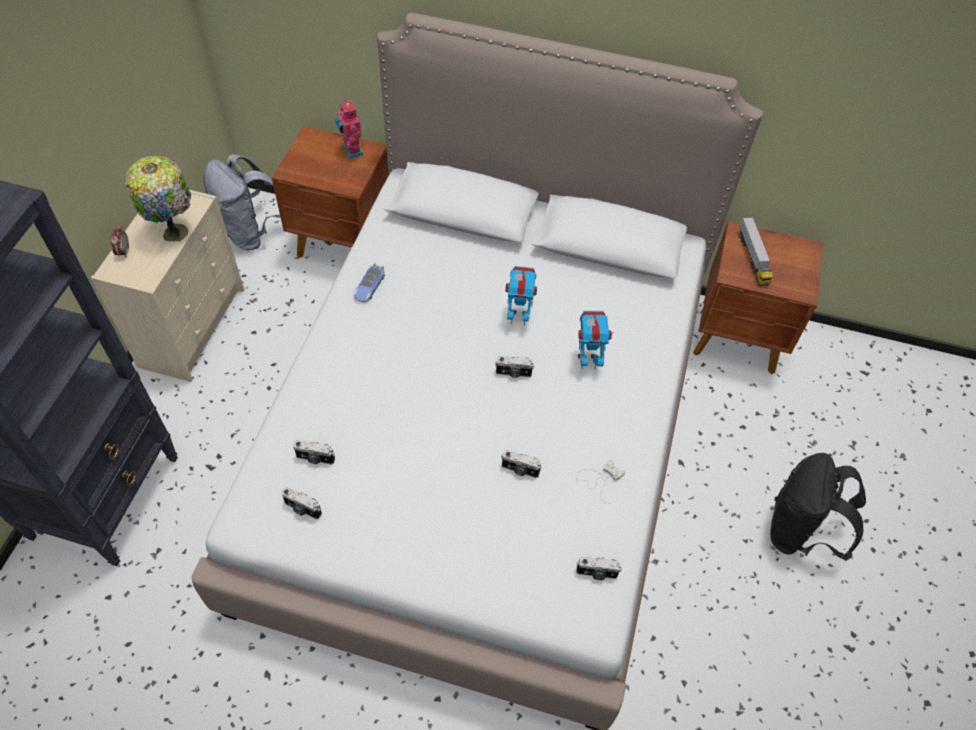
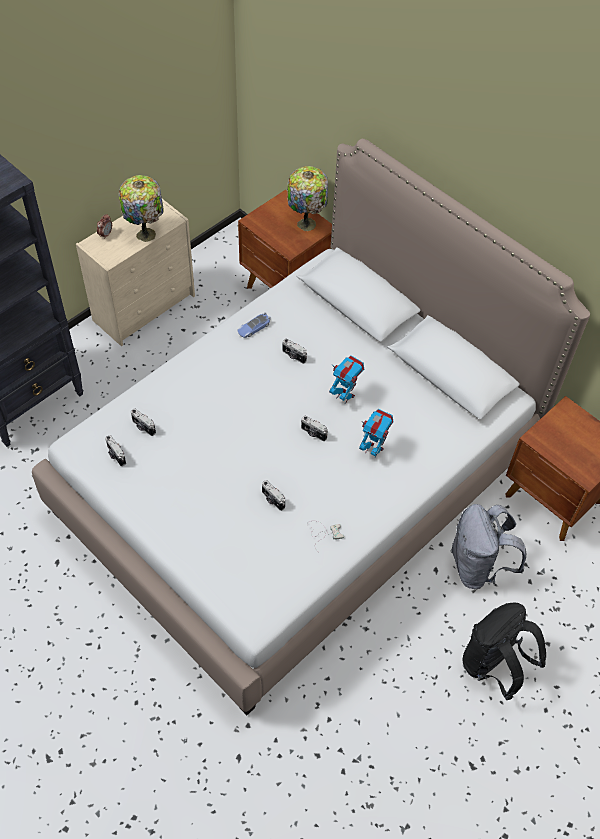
camera: 30 degrees right, 0 degrees up
(251, 232) = (225, 254): grey backpack -> grey backpack (478, 566)
(351, 151) = (307, 223): toy robot -> table lamp
(596, 573) = (277, 591): camera -> camera (293, 356)
(753, 258) = (563, 432): toy truck -> none

